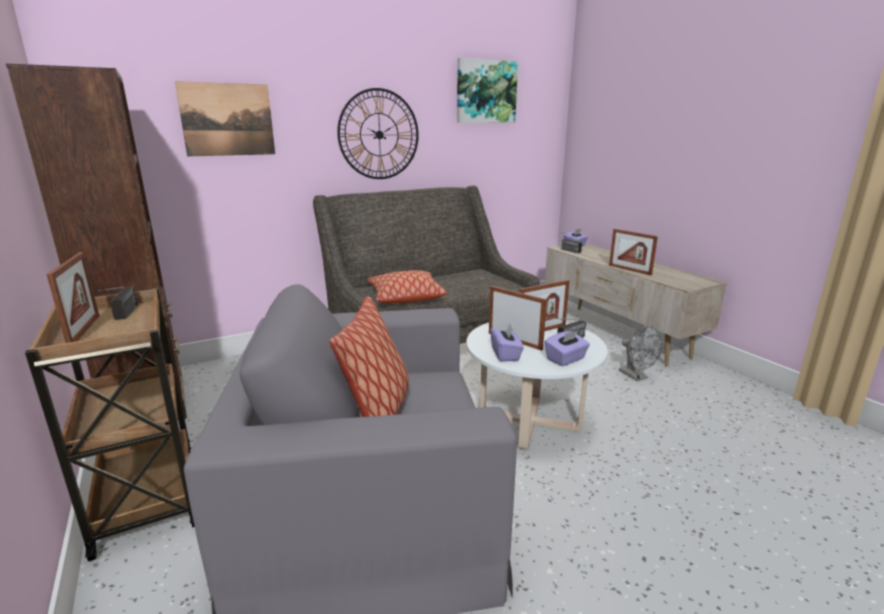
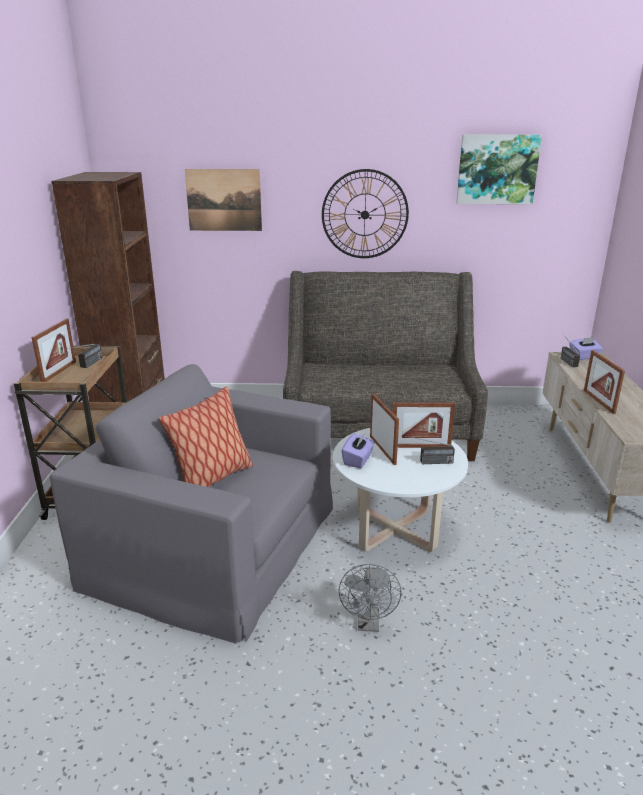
camera: 30 degrees right, 5 degrees up
(405, 297) = (340, 382): pillow -> none
(566, 359) = (403, 479): purple tissue box -> none
(636, 376) = (557, 522): grey fan -> grey fan (369, 623)

